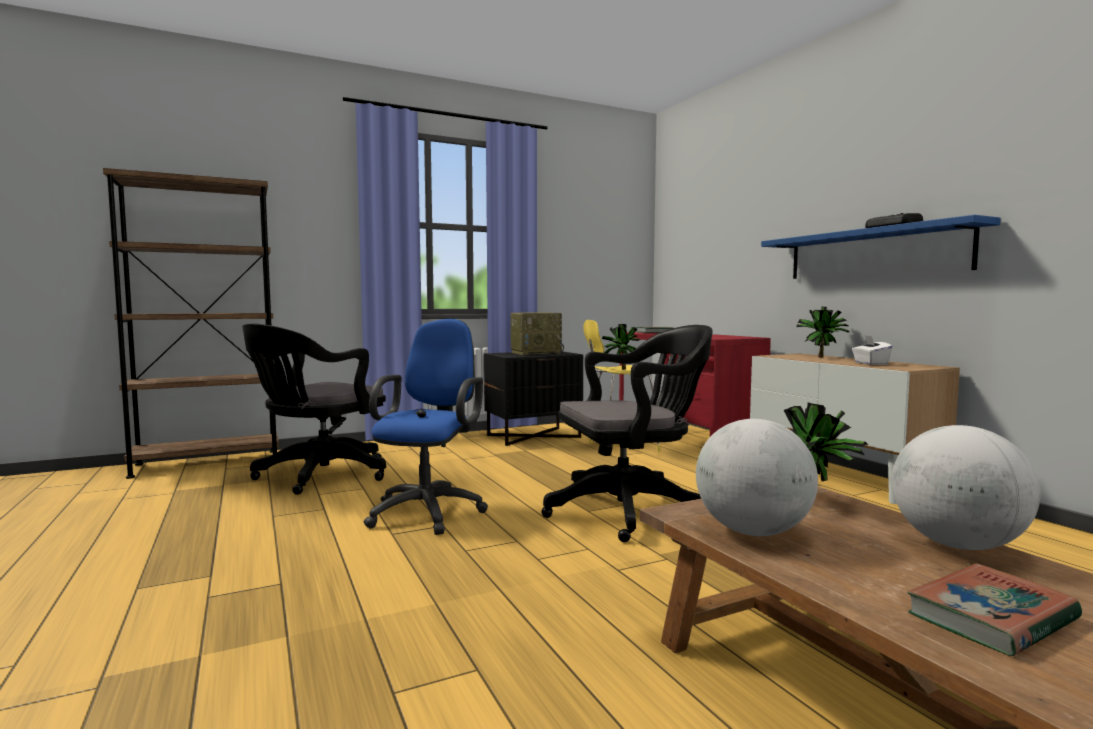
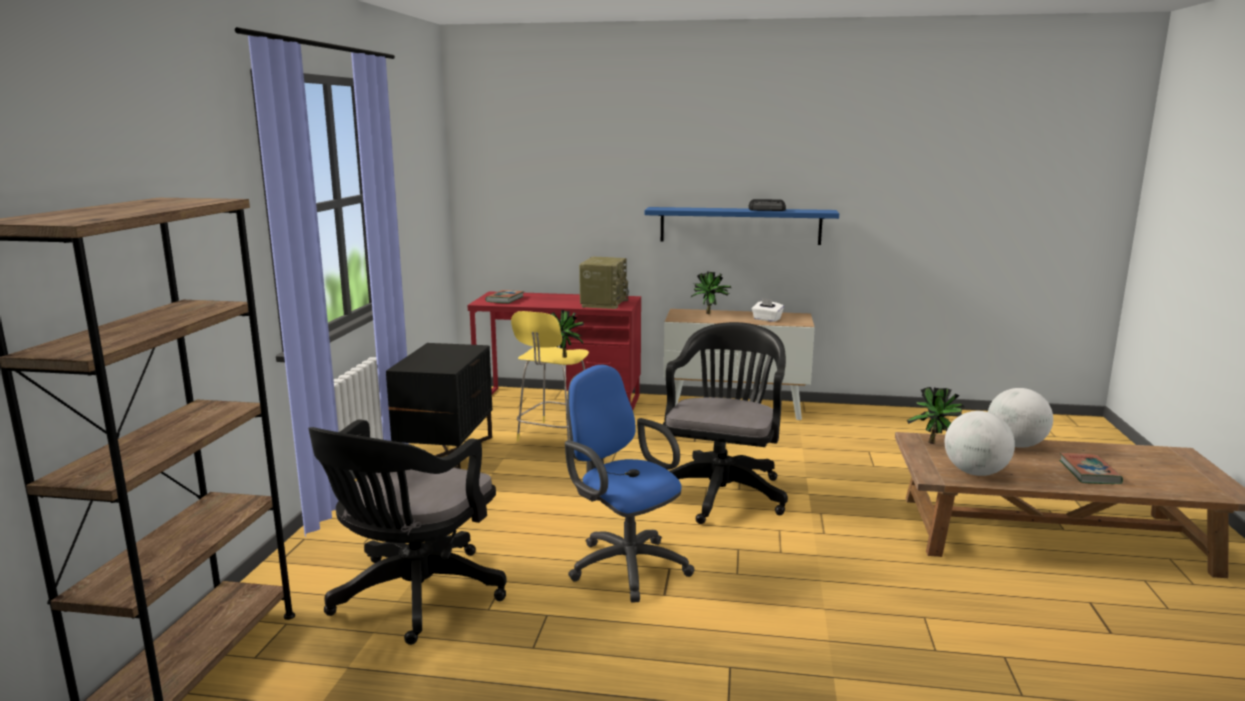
camera: 55 degrees left, 10 degrees up
(318, 476) = (412, 598): black office chair -> black office chair turned 45 degrees clockwise
(536, 353) = (439, 355): radio -> radio (603, 303)

